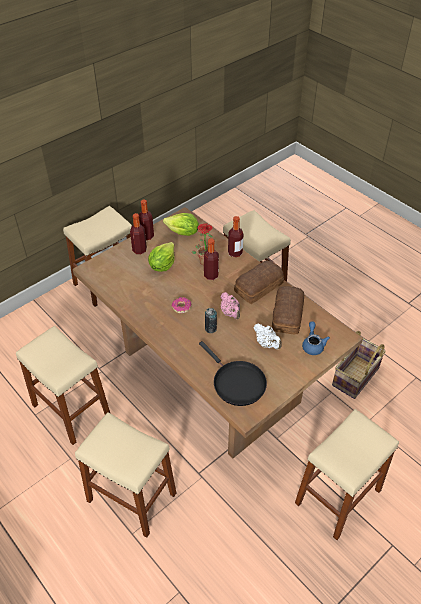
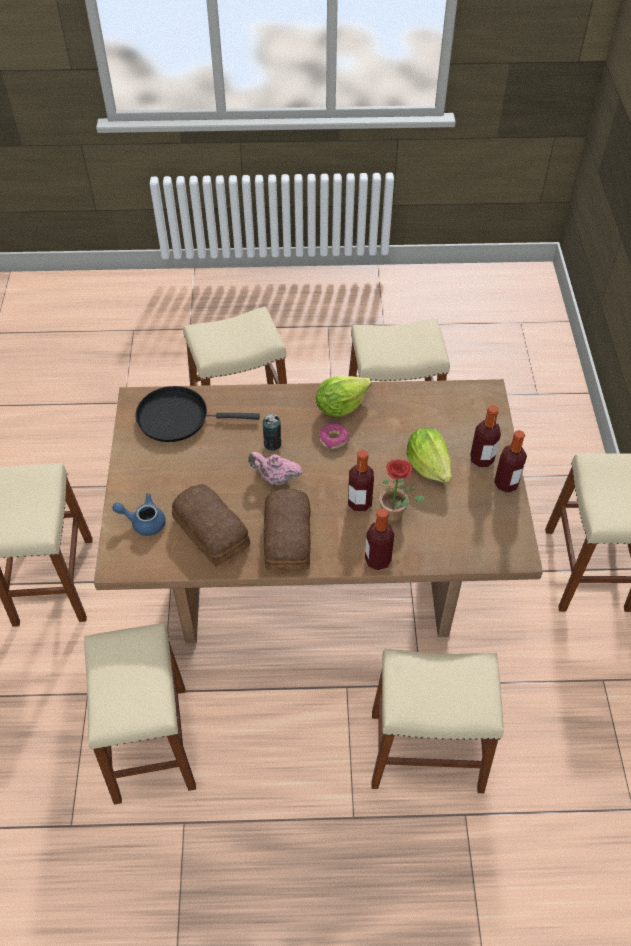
camera: 130 degrees right, 5 degrees up
(183, 233) = (477, 528): lettuce -> lettuce (340, 406)
(267, 344) = (195, 479): white teapot -> none
(313, 345) = (144, 522): blue teapot -> blue teapot turned 150 degrees clockwise
(356, 377) = (150, 743): basket -> beige stool

